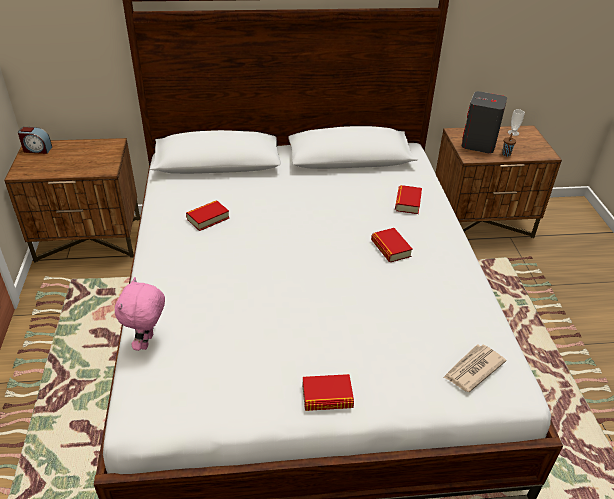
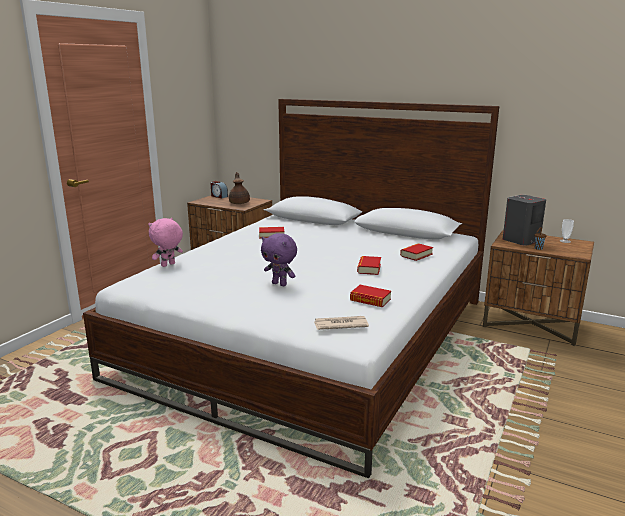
camera: 35 degrees right, 20 degrees down
(88, 158) = (239, 202): none -> brown teapot
(327, 397) = (228, 307): book -> book (370, 300)
(331, 320) = (280, 284): none -> purple plush toy

